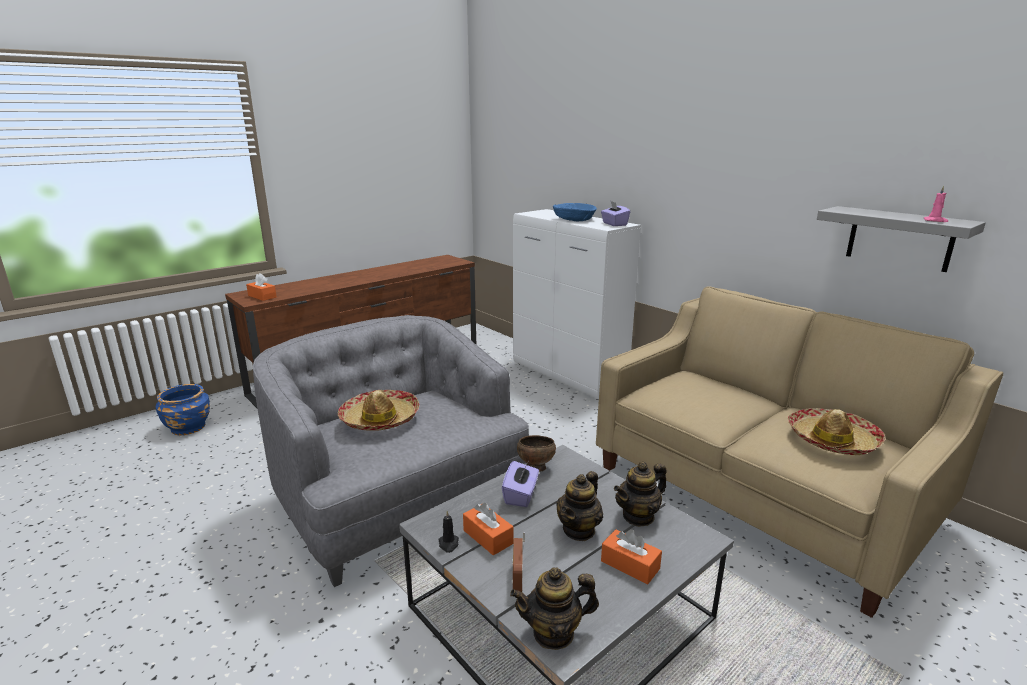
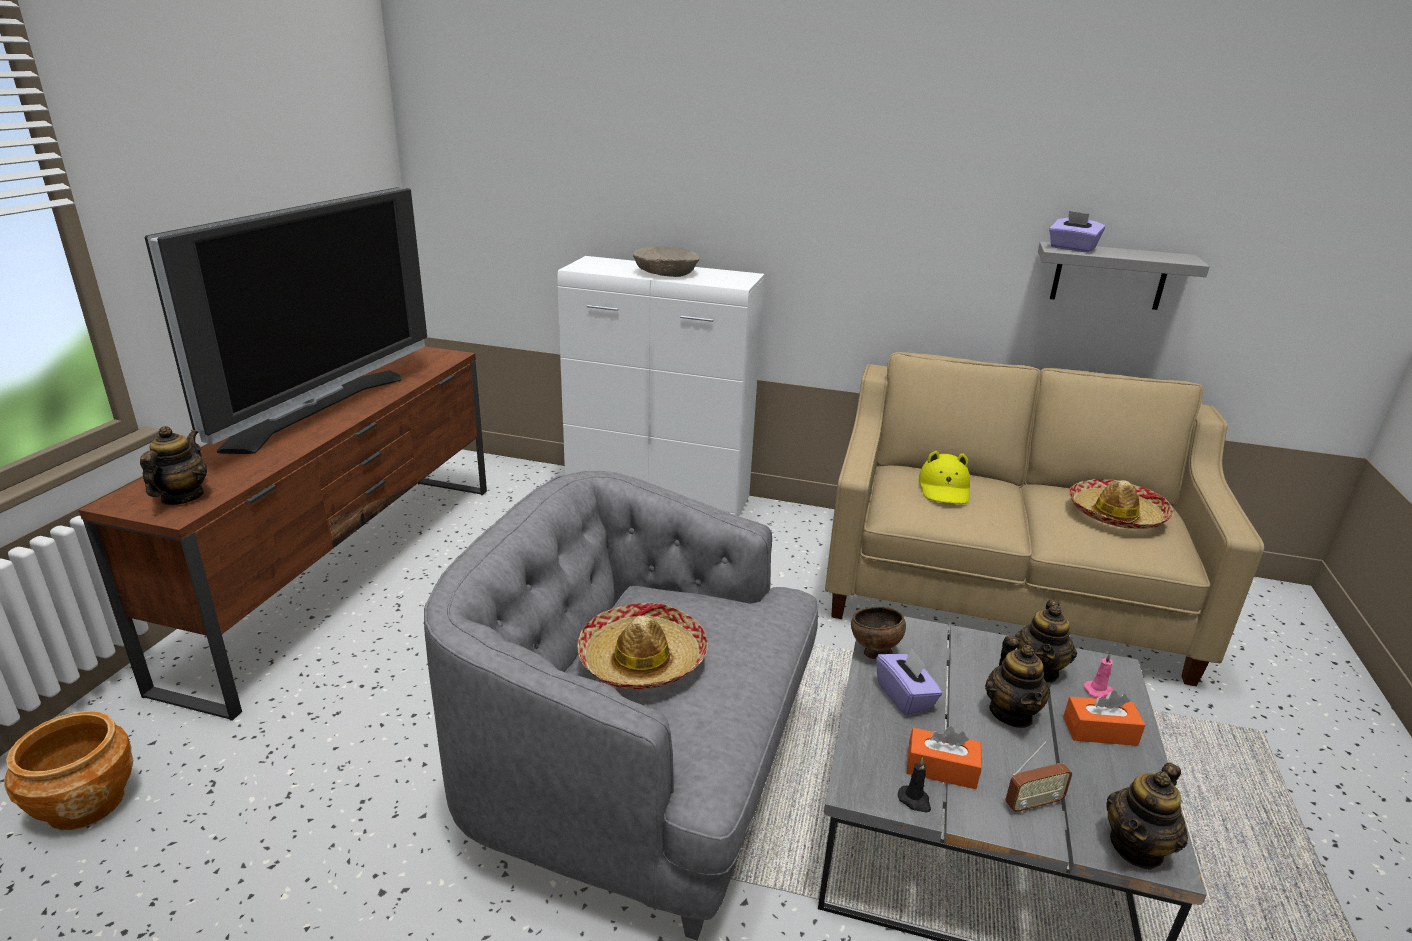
camera: 35 degrees left, 5 degrees up
(188, 427) = (85, 803): blue planter -> brown planter
(262, 296) = (182, 497): orange tissue box -> teapot
(364, 274) = (319, 409): none -> television
(518, 578) = (1033, 804): radio -> radio turned 75 degrees counterclockwise
(573, 219) = (665, 273): blue bowl -> beige bowl
(614, 224) = (733, 277): purple tissue box -> purple tissue box (1072, 248)
(701, 390) = (944, 489): none -> yellow hat
(935, 221) = (1166, 258): pink candle -> pink candle (1099, 691)

